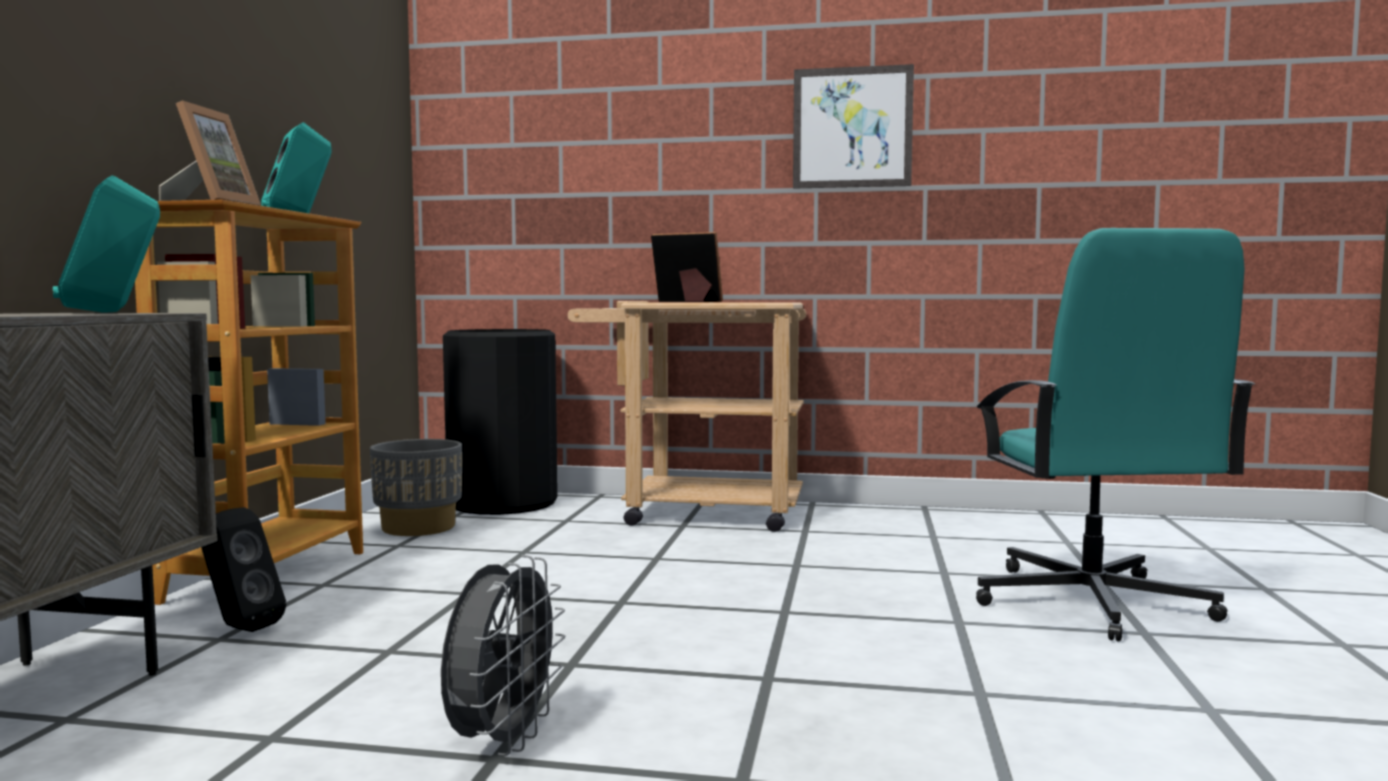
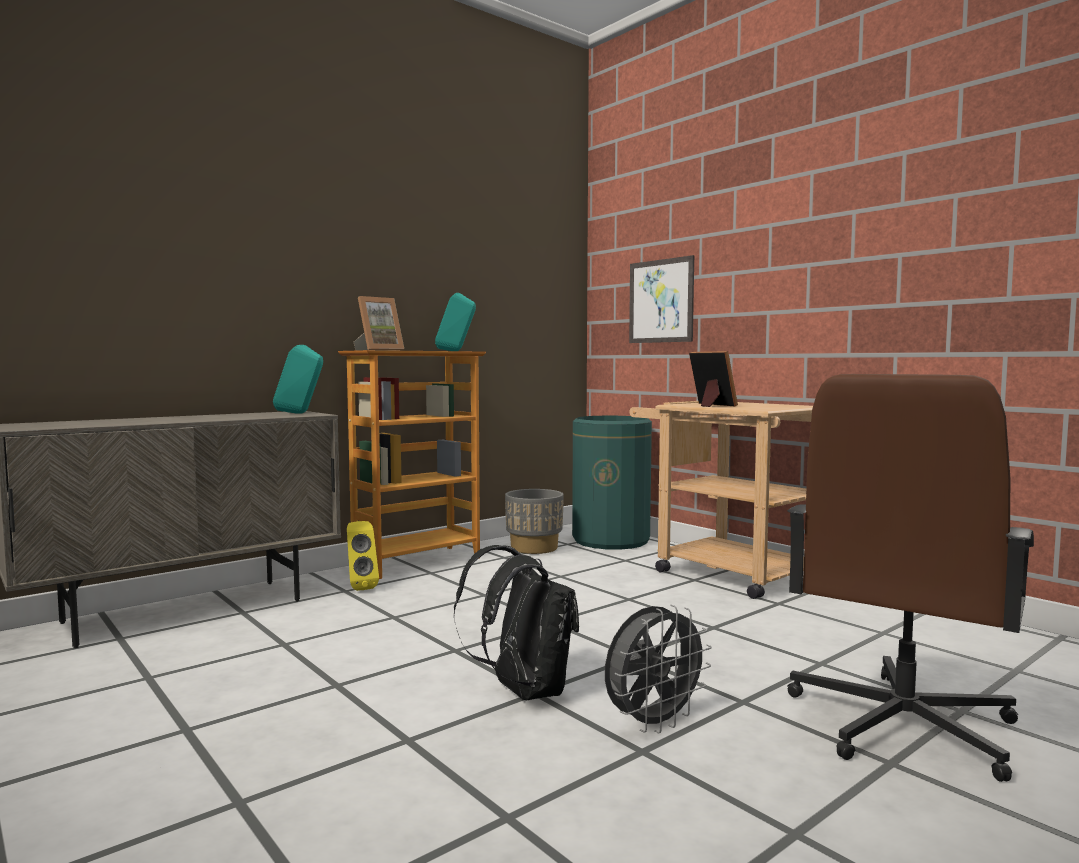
camera: 40 degrees right, 0 degrees up
(239, 628) = (360, 587): black speaker -> yellow speaker
(502, 741) = (354, 678): grey fan -> grey fan (653, 723)
(503, 503) = (611, 540): black trash can -> green trash can
(751, 680) = (522, 691): none -> black backpack
(852, 127) = (881, 251): picture -> picture (661, 301)
(1091, 603) = (900, 725): turquoise office chair -> brown office chair

